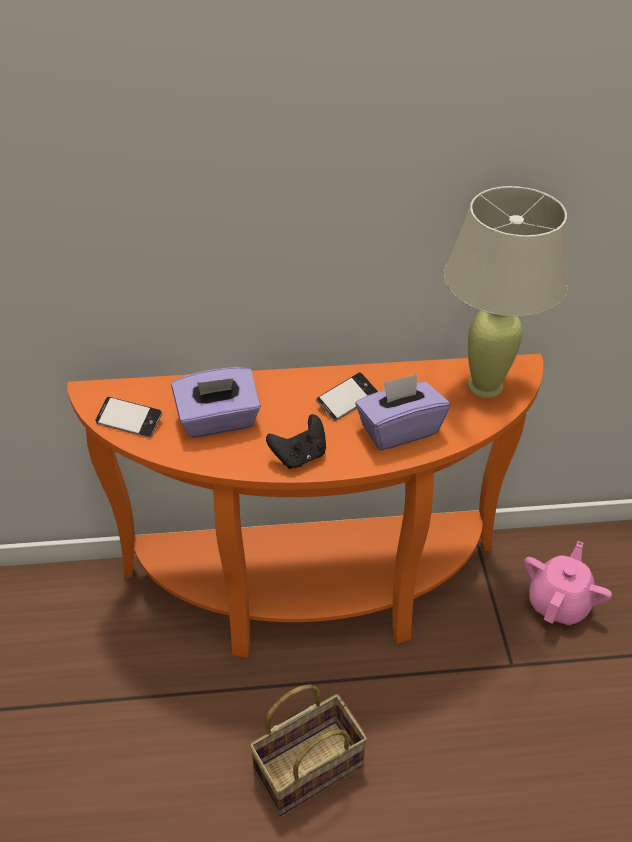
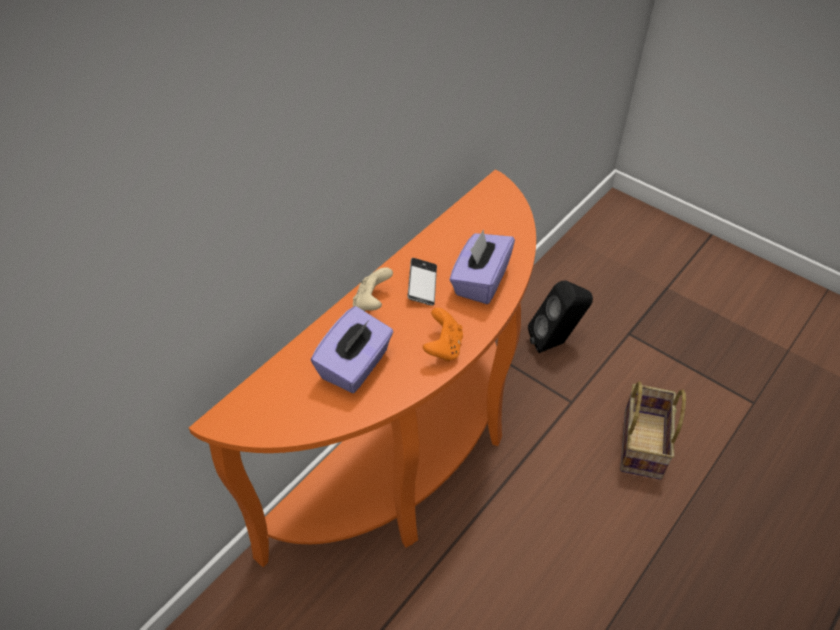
camera: 45 degrees left, 5 degrees up
(129, 421) = (287, 418): phone -> none
(291, 386) = (372, 302): none -> beige game controller
(299, 456) = (443, 347): black game controller -> orange game controller
(310, 765) = (531, 569): basket -> basket (641, 441)
(485, 386) = (492, 214): beige table lamp -> none
(558, 603) = (555, 342): pink teapot -> black speaker

